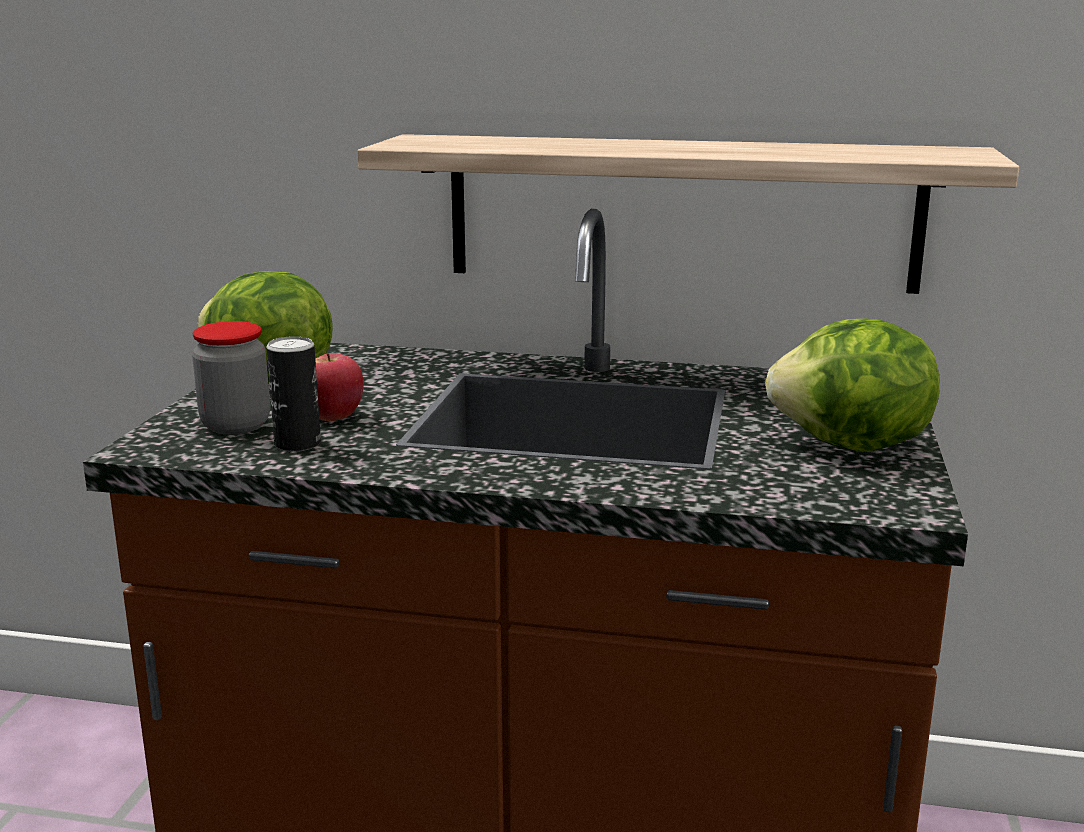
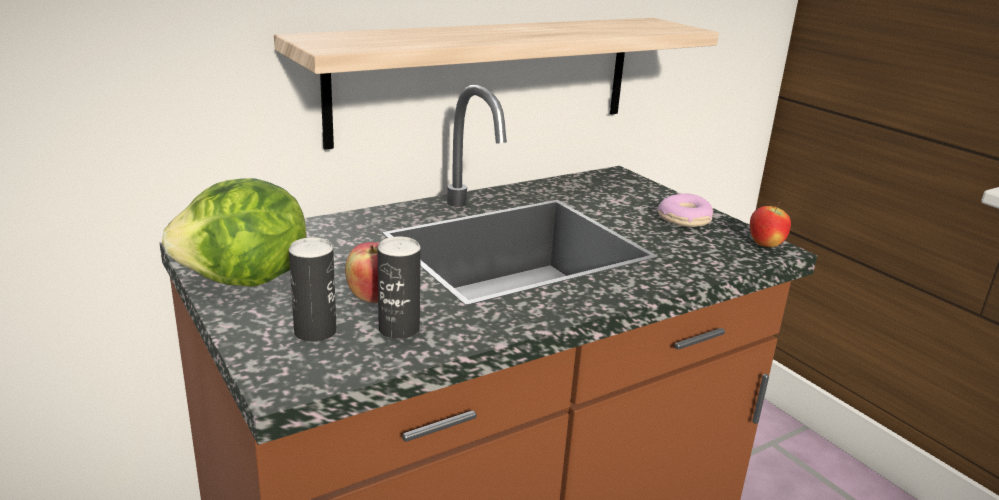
camera: 45 degrees left, 5 degrees up
(236, 425) = (315, 332): jar -> can
(852, 447) = (685, 220): lettuce -> donut
(904, 501) = (765, 245): none -> apple

